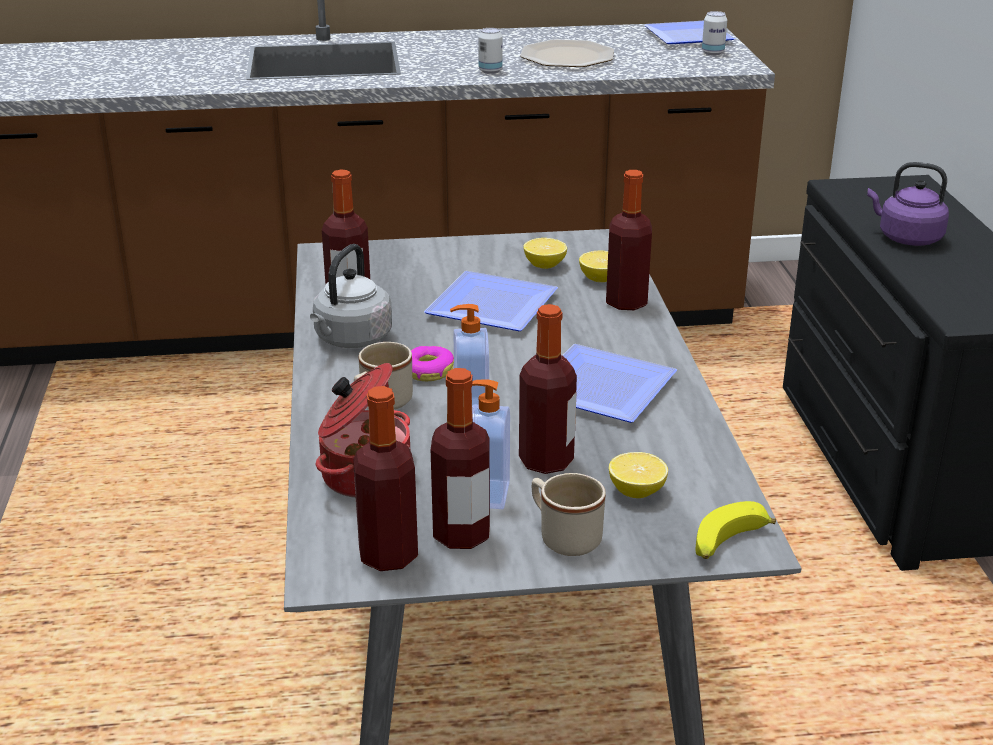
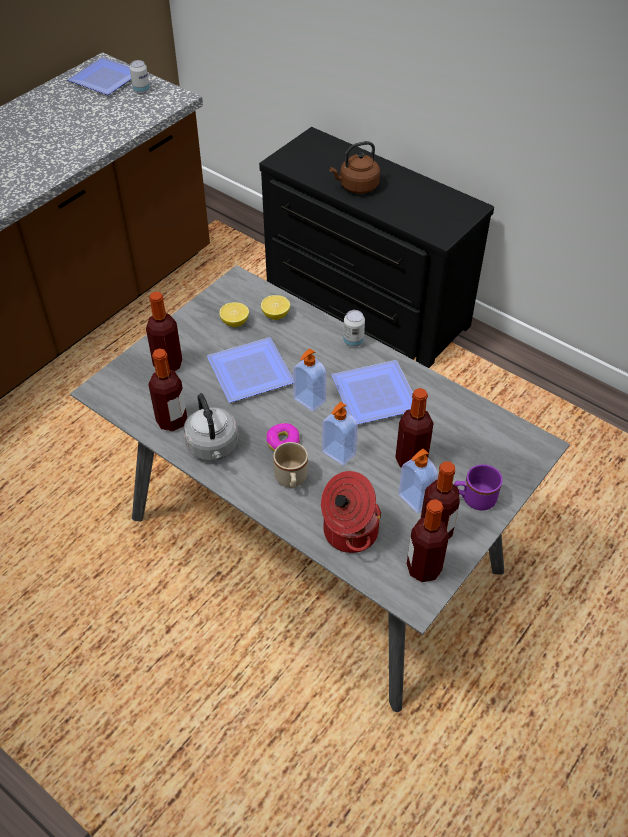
camera: 45 degrees left, 20 degrees up
(490, 71) = (28, 177): can -> can (353, 341)
(515, 356) = (309, 401): none -> soap dispenser
(563, 537) = (474, 498): beige mug -> purple mug
(568, 57) = (58, 137): plate -> none
(626, 302) = (310, 325): bottle -> bottle (168, 364)
(636, 491) = (467, 449): lemon -> none
(728, 544) = (533, 451): banana -> none
(906, 238) = (357, 187): purple kettle -> brown kettle

